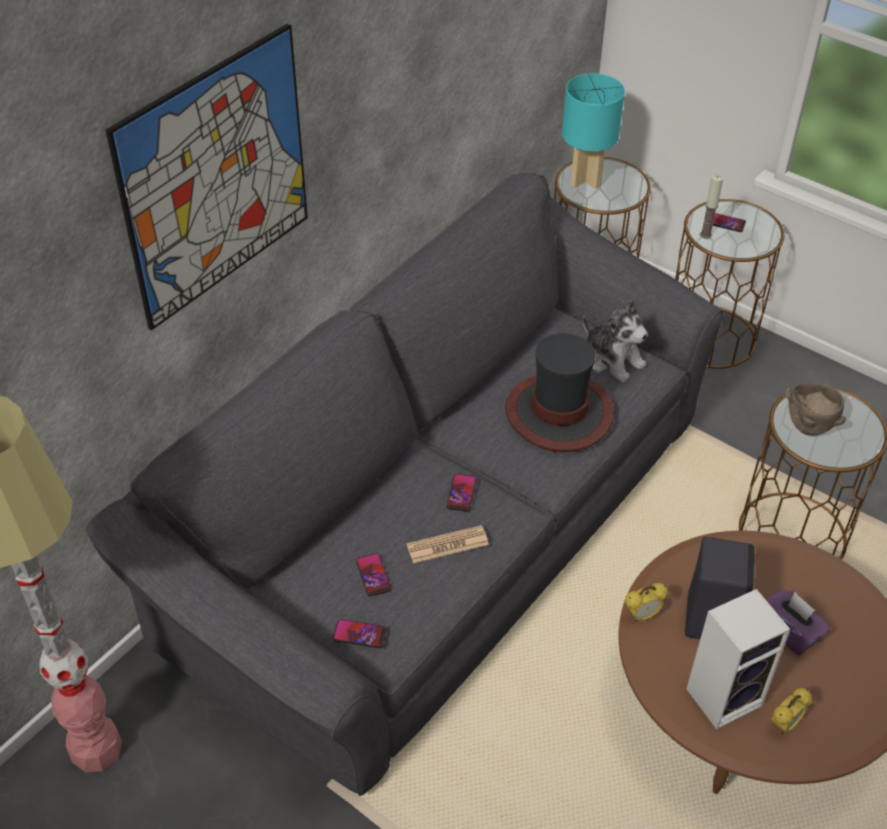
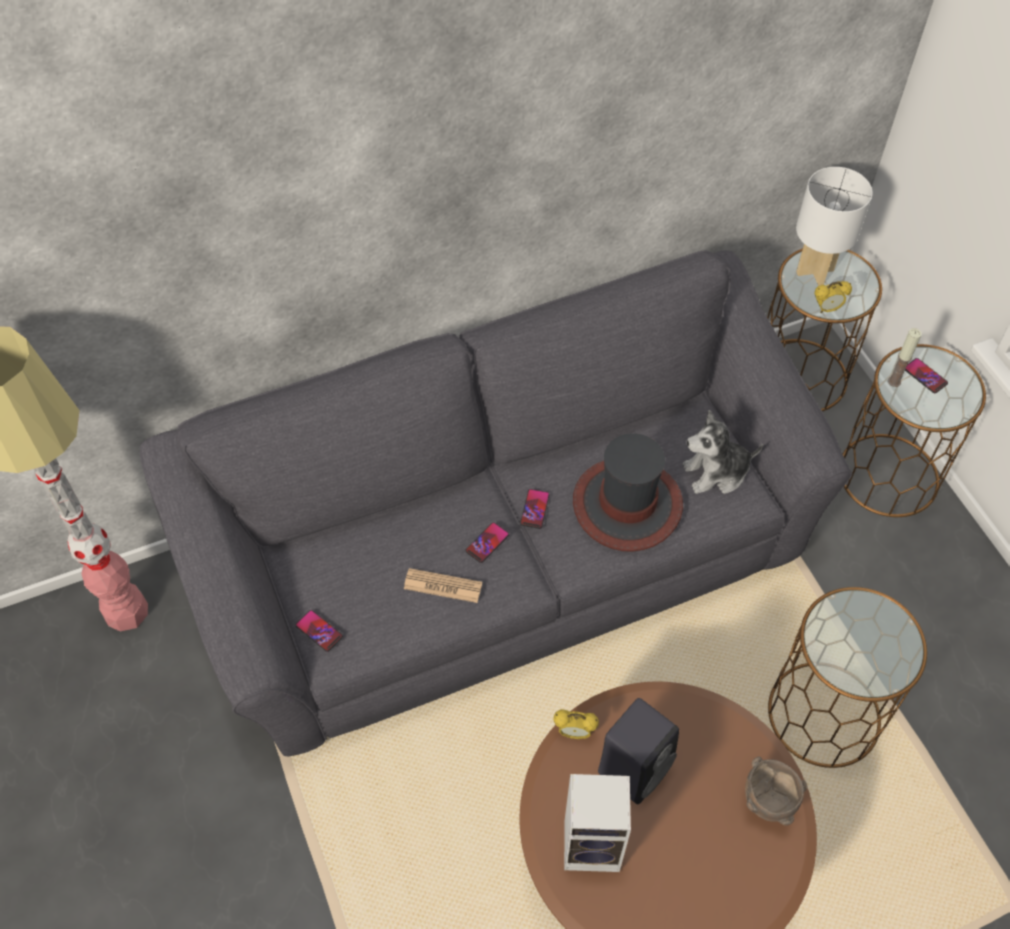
camera: 30 degrees right, 10 degrees up
(216, 178) = (314, 192): picture -> none
(373, 575) = (364, 583): phone -> phone (535, 509)
(585, 180) = (814, 271): turquoise table lamp -> white table lamp
(612, 360) = (716, 473): plush toy -> plush toy turned 90 degrees clockwise
(785, 725) = (627, 900): alarm clock -> alarm clock (827, 309)
(789, 632) = (696, 817): purple tissue box -> none
(809, 428) = (842, 635): brown bowl -> brown bowl (768, 803)

